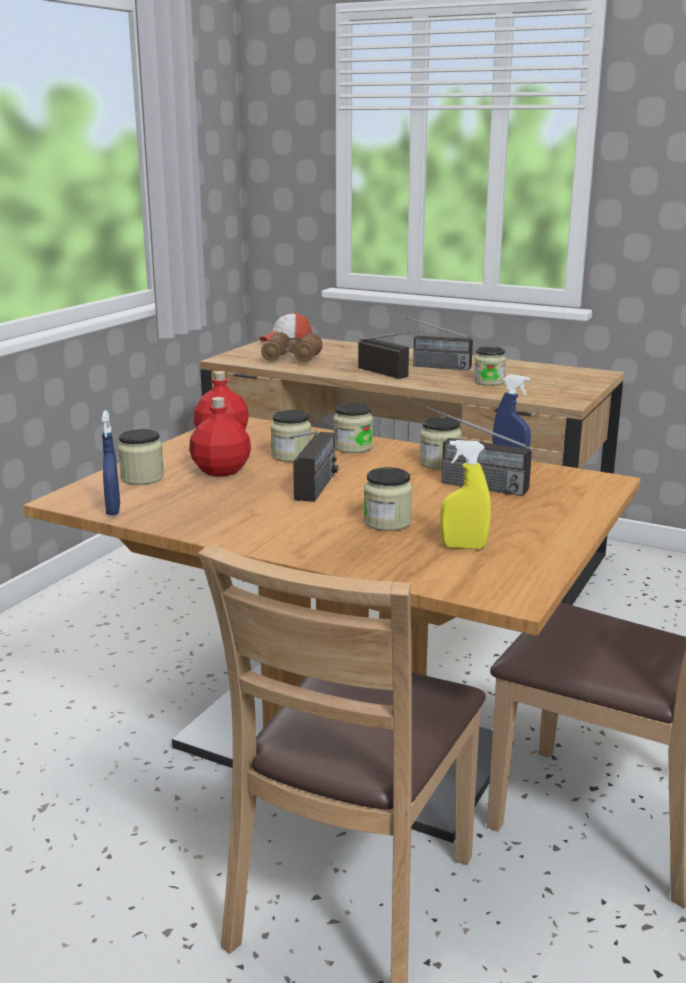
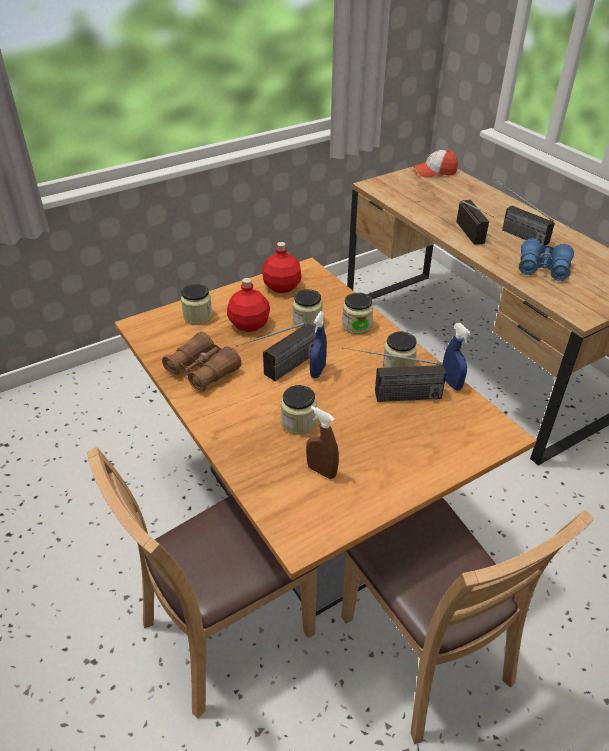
camera: 30 degrees right, 20 degrees up
(113, 510) = (154, 345): blue spray bottle -> blue spray bottle (318, 371)
(291, 359) = (418, 196): brown binoculars -> brown binoculars (203, 371)
(462, 483) = (390, 397): radio -> radio turned 60 degrees counterclockwise
(463, 546) = (321, 471): yellow spray bottle -> brown spray bottle
(489, 382) = (543, 268): jar -> blue binoculars

